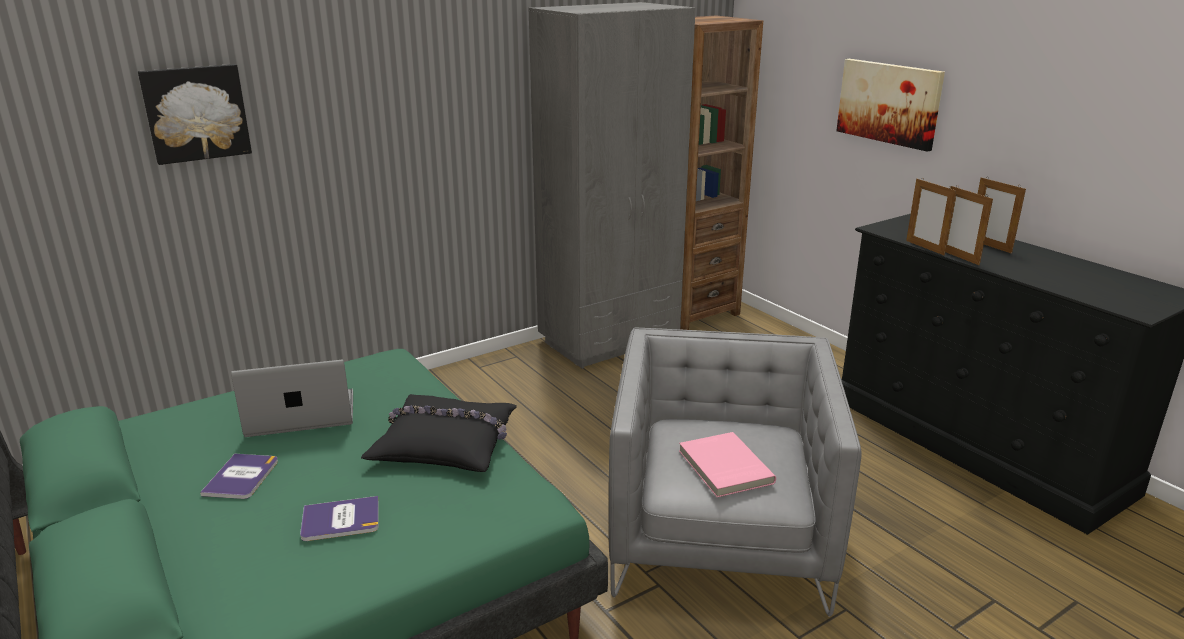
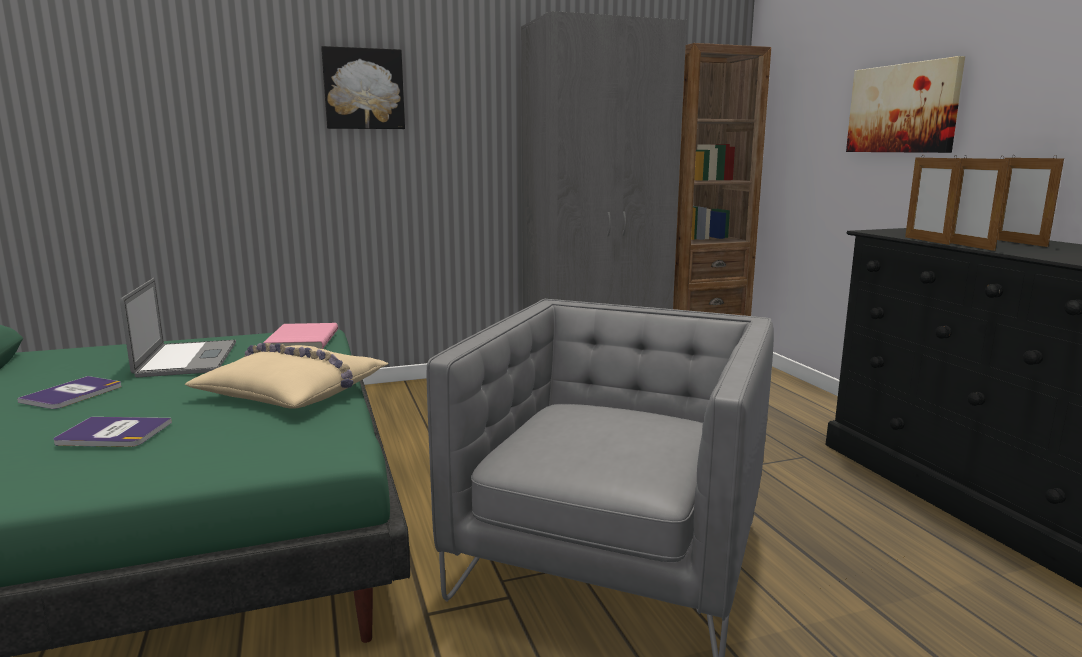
camera: 15 degrees right, 10 degrees down
(196, 113) = (183, 91): picture -> picture (363, 89)
(301, 414) = (187, 359): laptop -> laptop turned 75 degrees clockwise
(446, 444) = (295, 391): black pillow -> beige pillow
(723, 467) = (591, 443): pink book -> pink book (301, 340)

